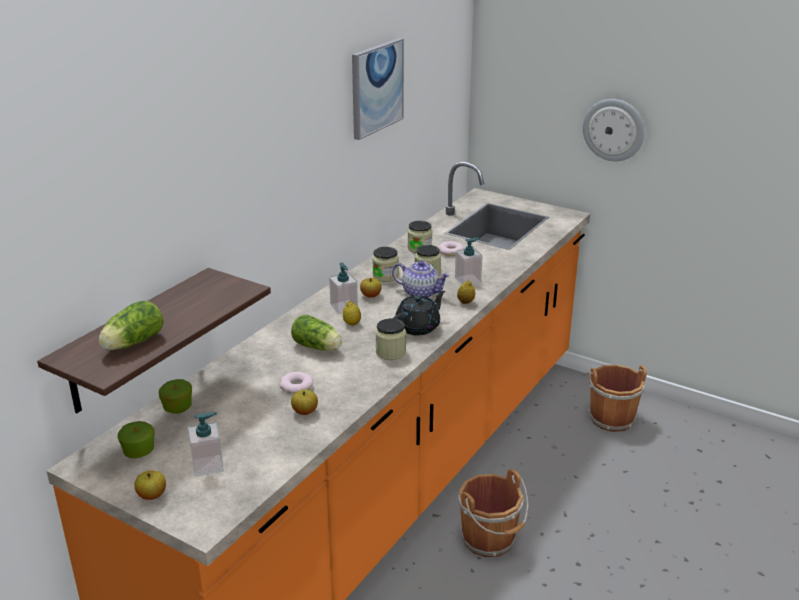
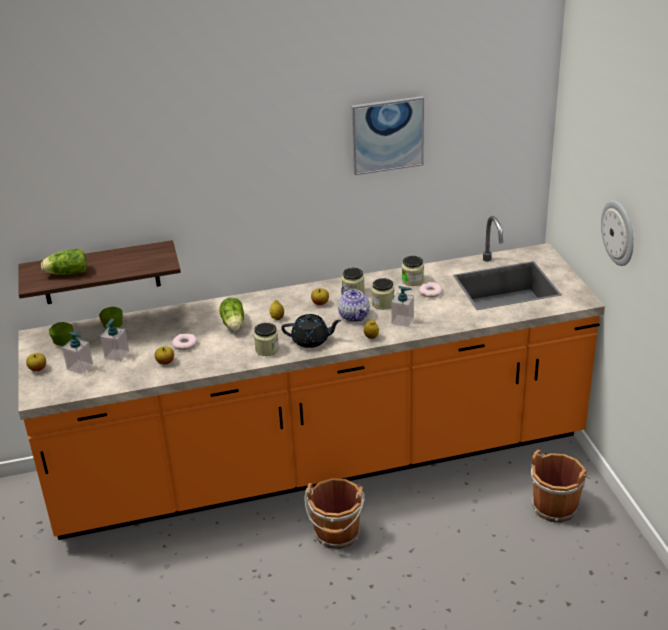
camera: 45 degrees right, 5 degrees up
(344, 307) = (291, 303): soap dispenser -> soap dispenser (117, 355)

